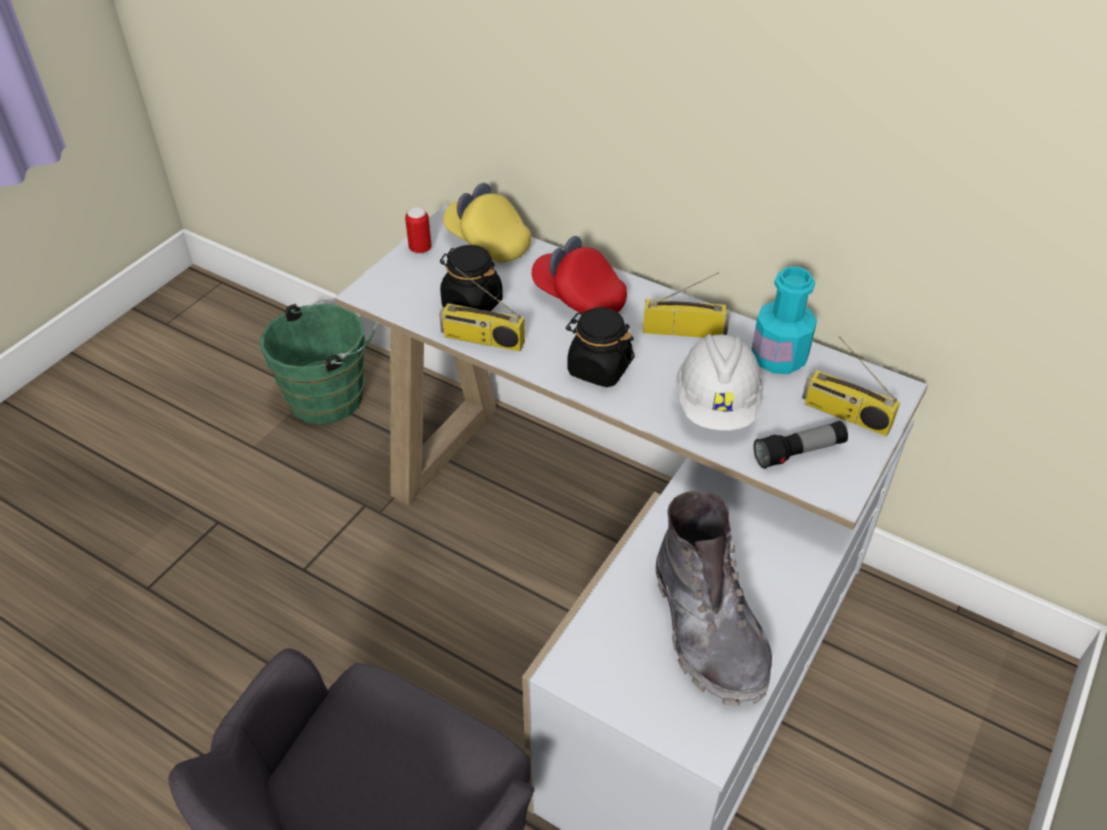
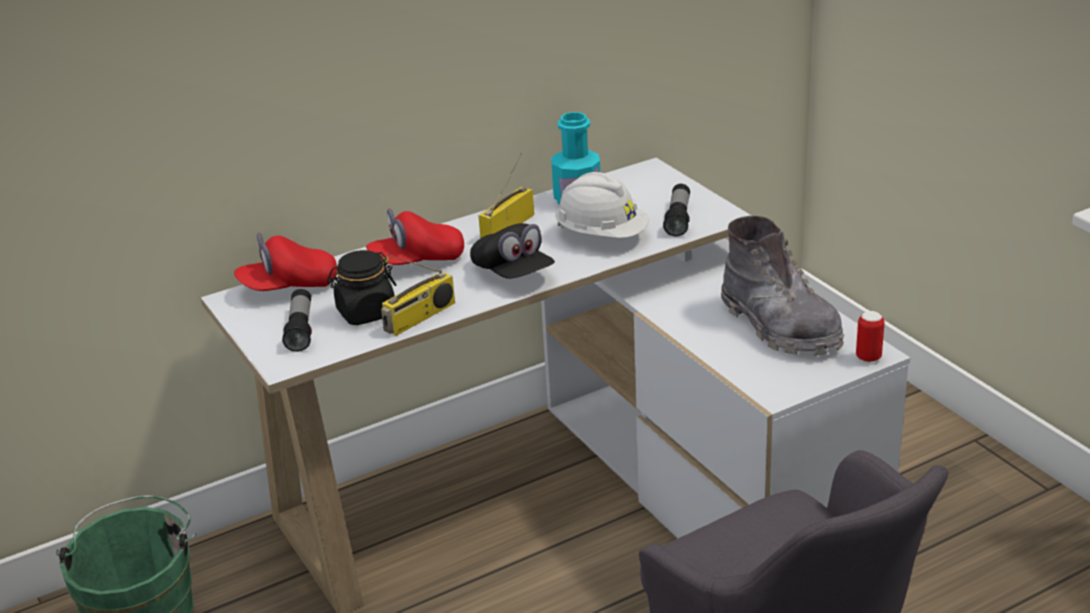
camera: 60 degrees left, 15 degrees down
(420, 249) = (254, 323): can -> can (868, 357)
(424, 278) = (301, 329): none -> flashlight
(487, 242) = (289, 287): yellow cap -> red cap
(598, 368) = (513, 273): black jar -> black cap
(707, 629) = (779, 326): grey boot -> grey boot turned 45 degrees clockwise
(845, 415) = (658, 192): radio -> none

